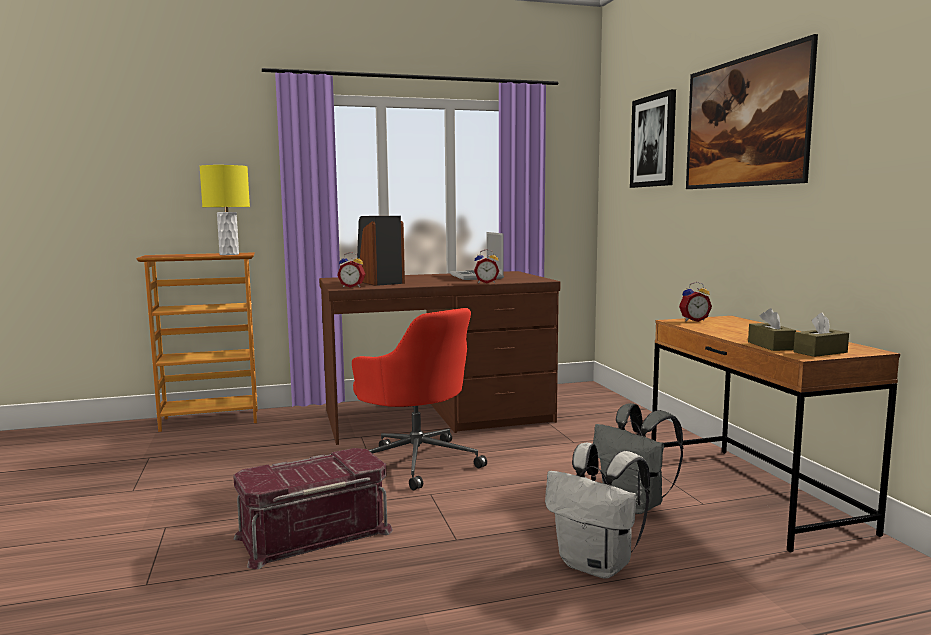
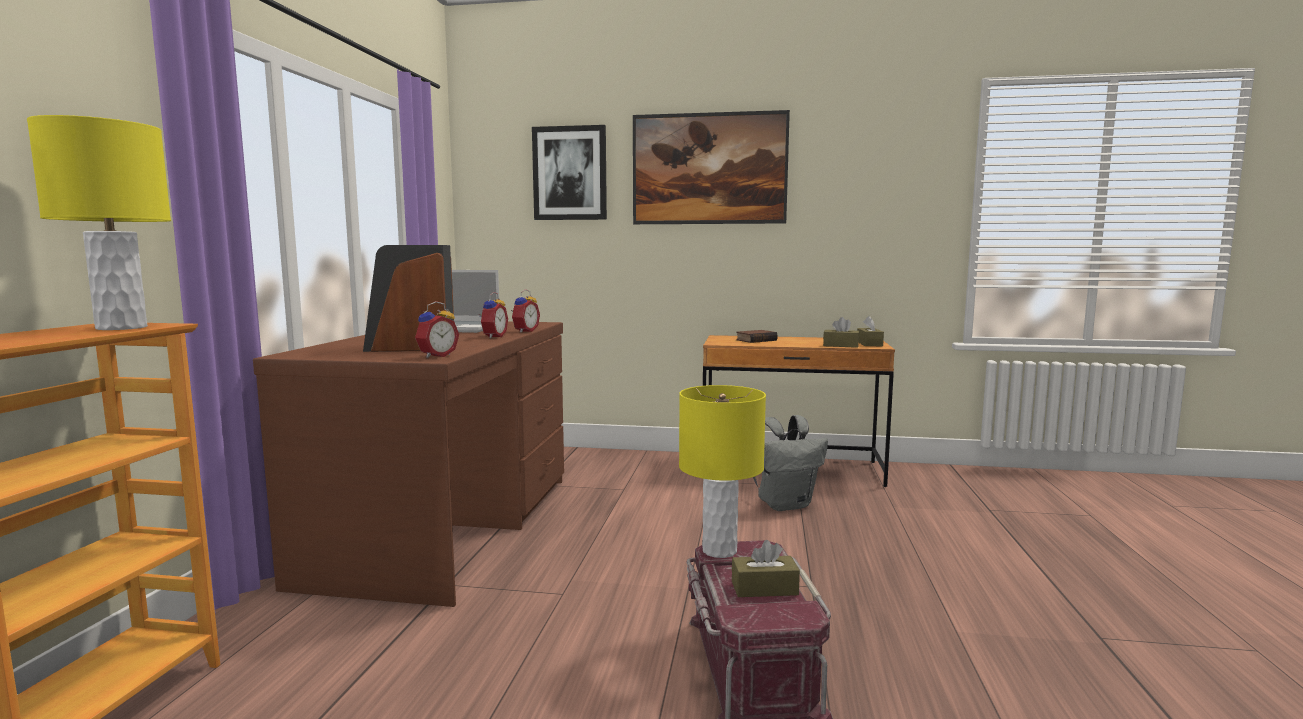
camera: 65 degrees left, 0 degrees up
(303, 474) = (764, 588): none -> brown tissue box
(352, 453) = (719, 551): none -> yellow table lamp
(417, 462) = (588, 567): red office chair -> none
(597, 565) = (886, 543): white backpack -> none
(693, 320) = (721, 341): alarm clock -> alarm clock (493, 336)
(732, 326) = (756, 340): none -> book

